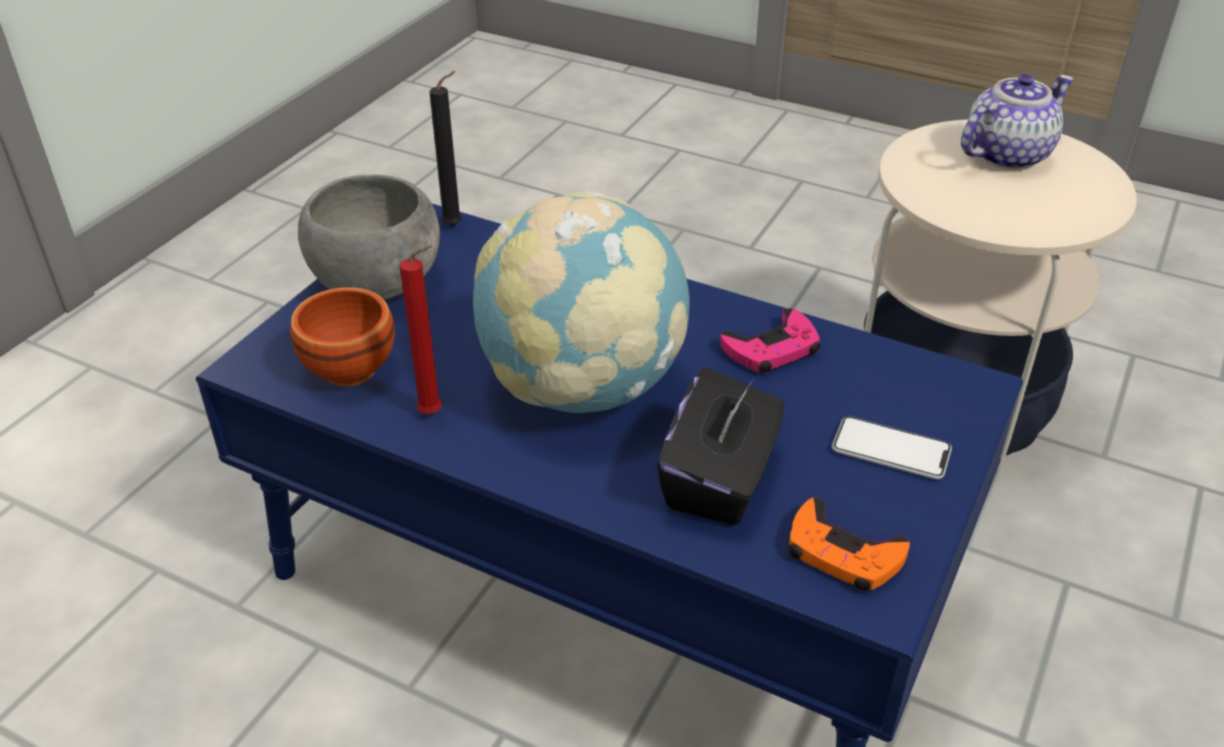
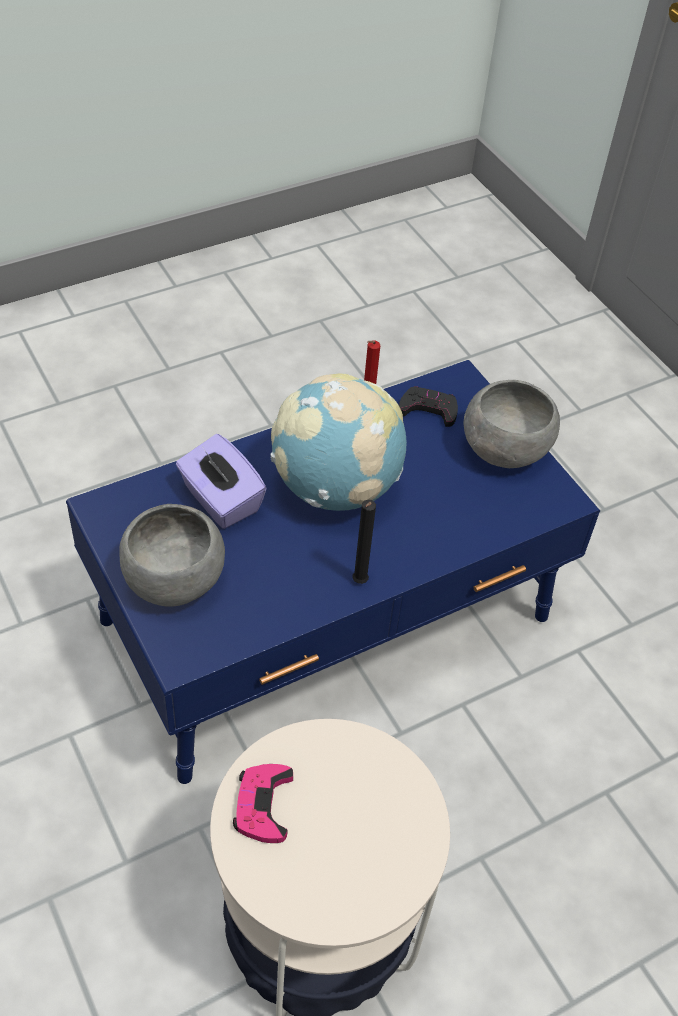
camera: 120 degrees right, 10 degrees up
(347, 369) = (428, 409): brown bowl -> black game controller
(456, 226) = (547, 512): black candle -> black candle (359, 583)
(720, 480) = (220, 500): black tissue box -> purple tissue box
(772, 349) = (296, 587): pink game controller -> pink game controller (263, 805)
(842, 553) = (135, 513): orange game controller -> none
(891, 450) = (174, 581): phone -> grey bowl
(1005, 155) = (360, 855): teapot -> none

